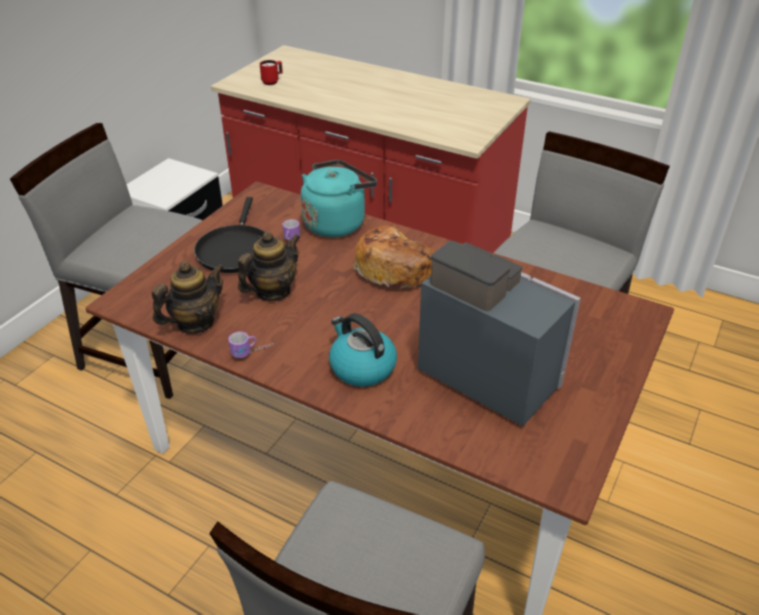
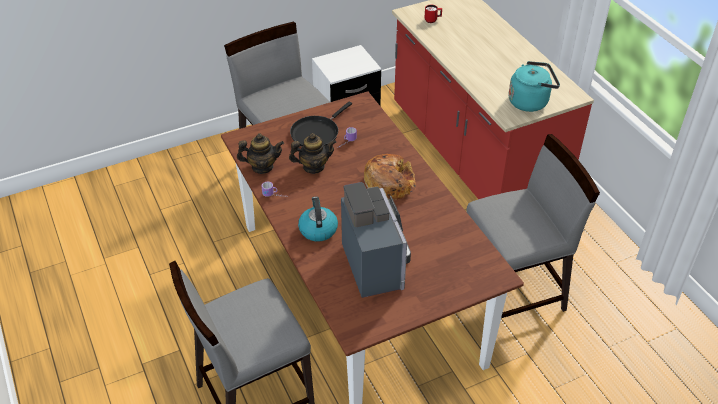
camera: 35 degrees right, 5 degrees up
(337, 222) = (386, 139): turquoise kettle -> turquoise kettle (530, 101)

